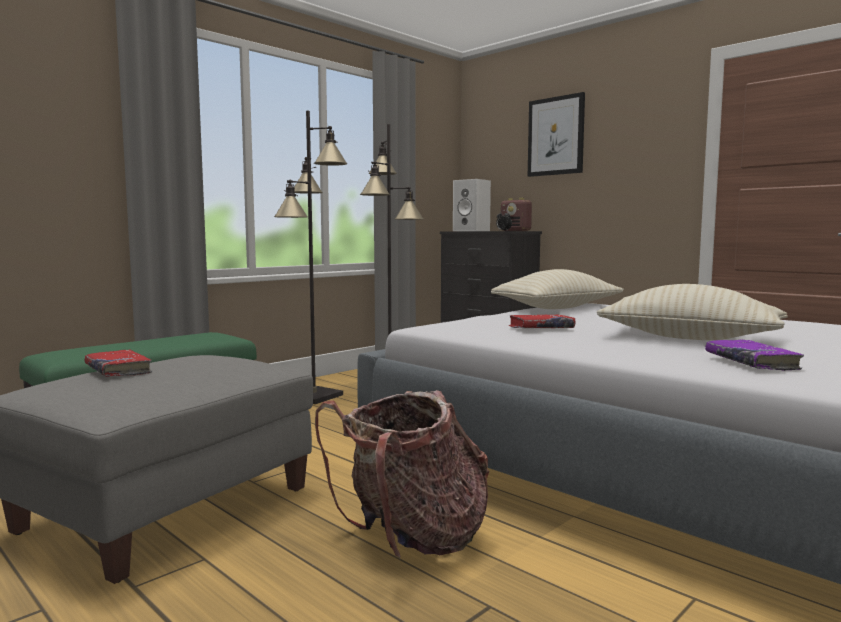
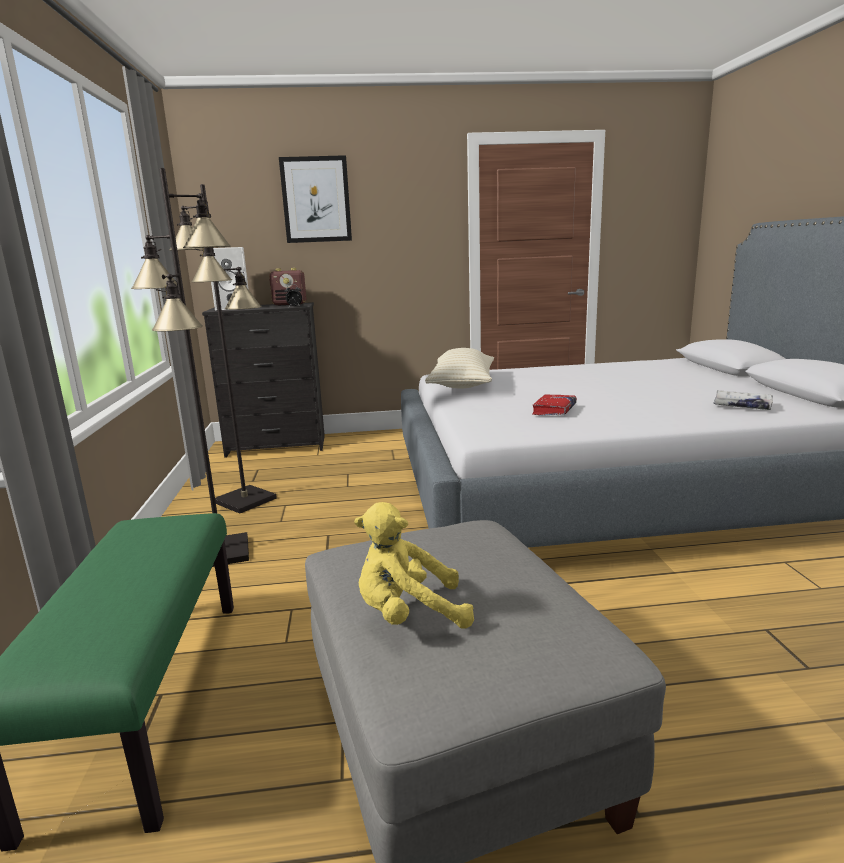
camera: 50 degrees left, 10 degrees up
(118, 371) = (409, 615): red book -> yellow plush toy
(411, 538) = (641, 621): backpack -> none
(689, 338) = (643, 394): beige pillow -> none
(751, 363) = (742, 406): purple book -> white book

